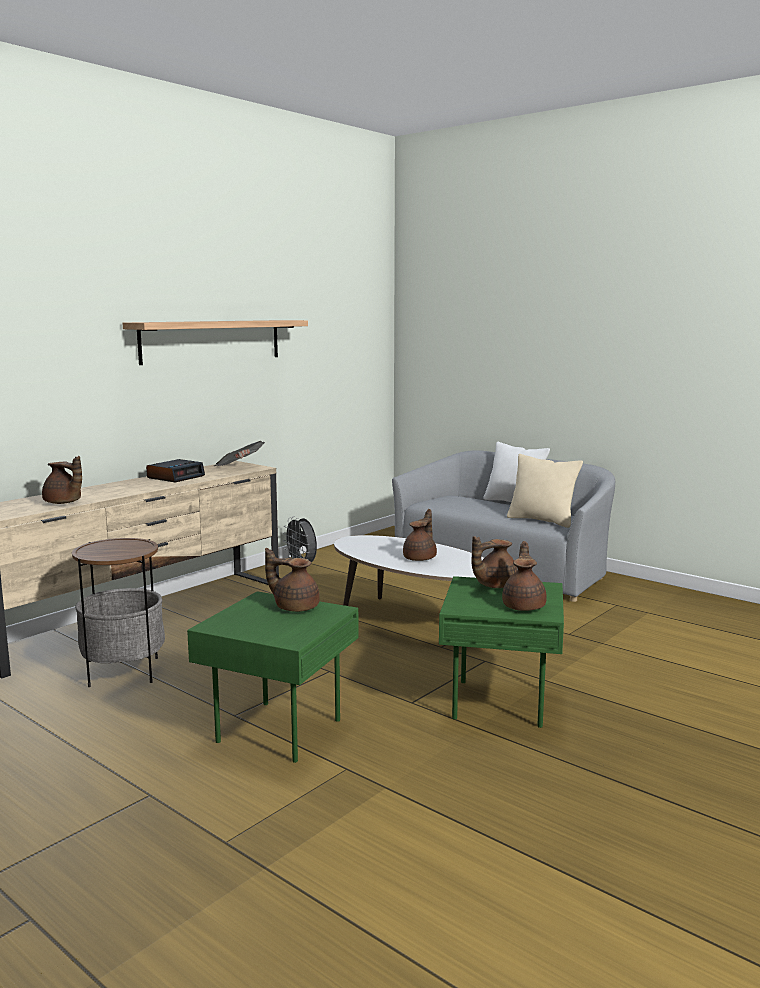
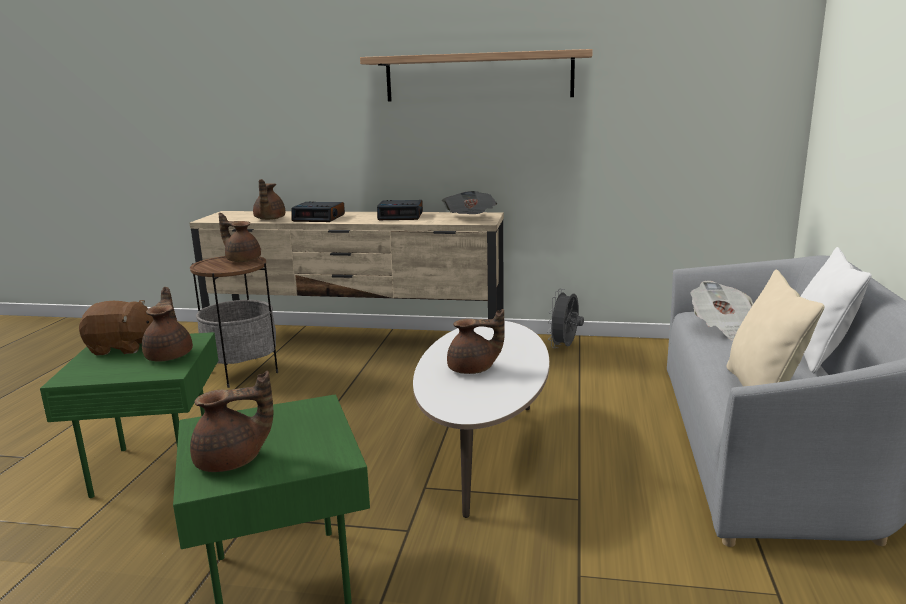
camera: 60 degrees right, 5 degrees up
(110, 492) = (319, 218): none -> alarm clock
(240, 620) = (121, 348): none -> brown plush toy
(458, 505) = (725, 329): none -> newspaper
(494, 585) = (312, 424): brown teapot -> brown teapot (242, 260)

